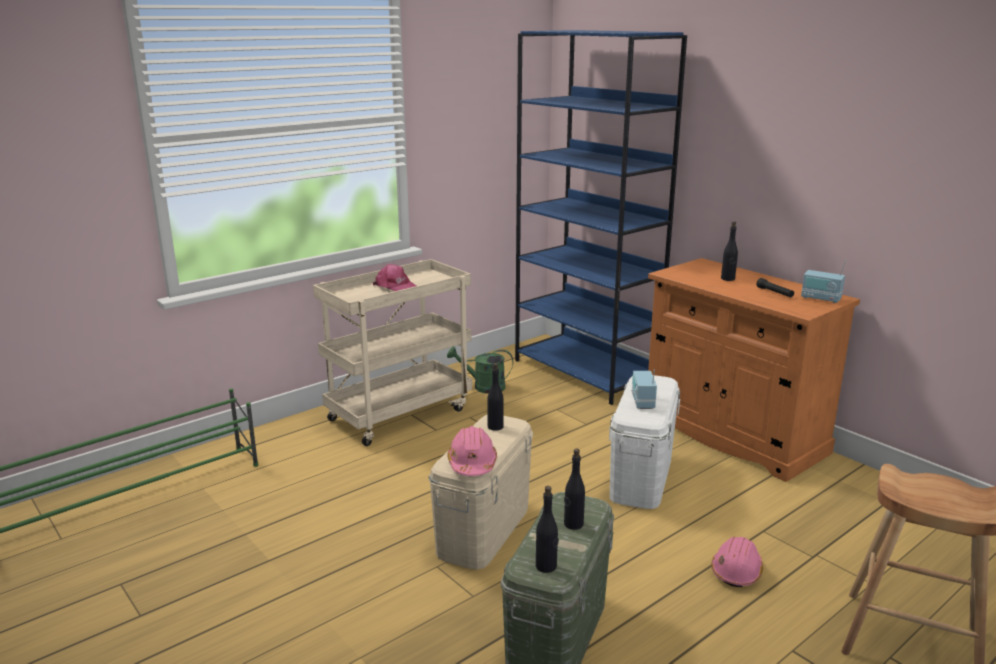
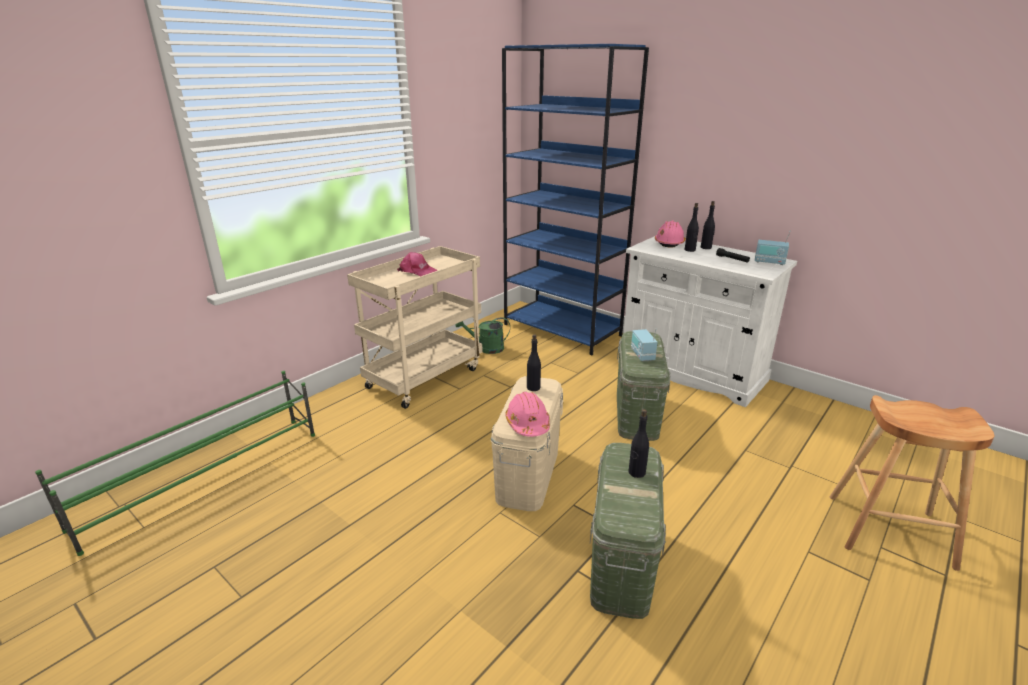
camera: 10 degrees left, 5 degrees up
(546, 566) = (632, 516): black bottle -> black bottle (706, 247)
(641, 477) = (637, 414): white storage box -> green storage box
(732, 434) = (691, 371): orange cabinet -> white cabinet
(736, 571) = (739, 487): pink hard hat -> pink hard hat (669, 243)

